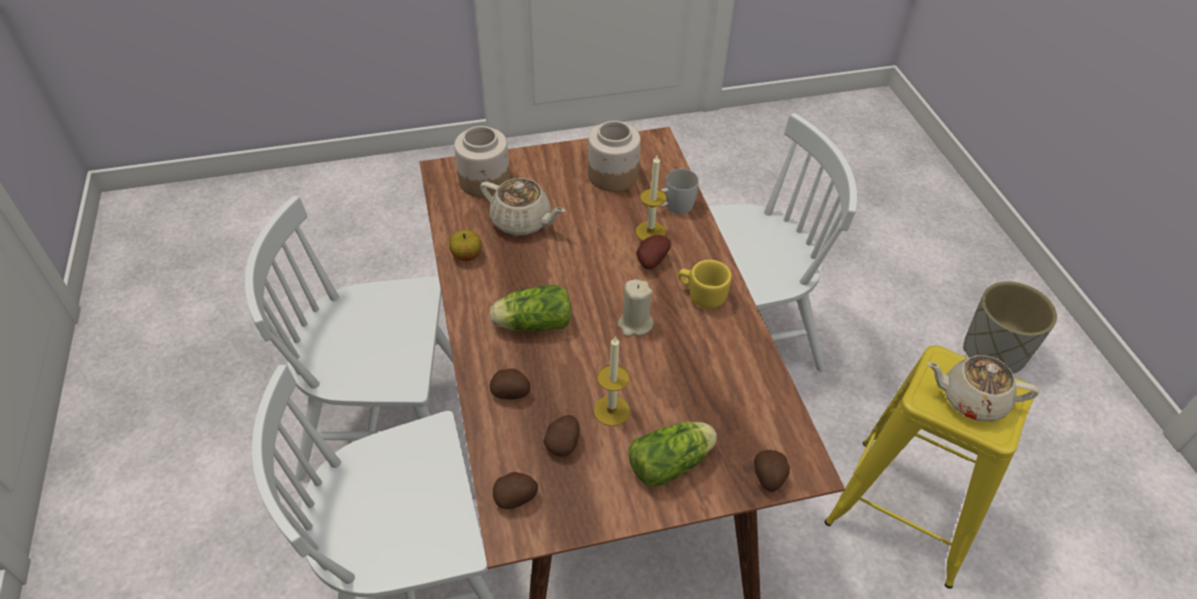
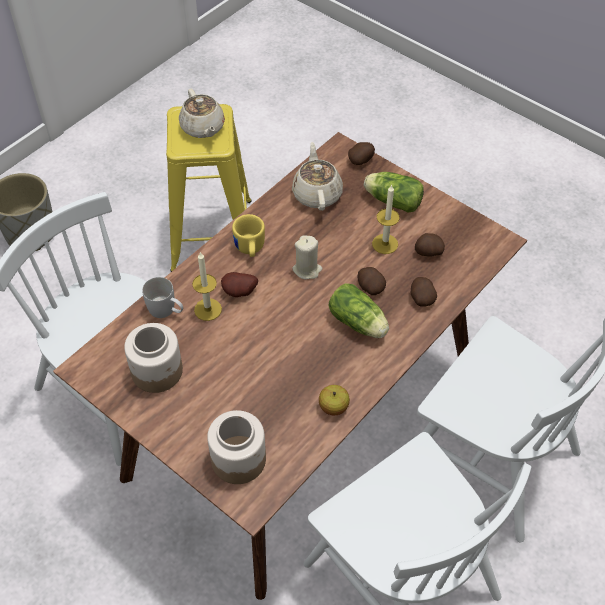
camera: 125 degrees left, 5 degrees up
(516, 498) = (481, 252): potato -> potato (370, 287)
(522, 222) = (265, 397): beige teapot -> beige teapot (317, 194)

